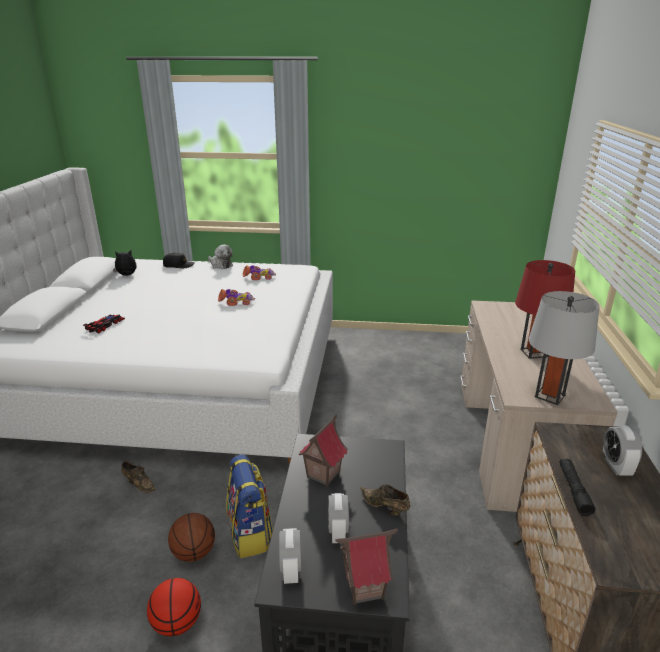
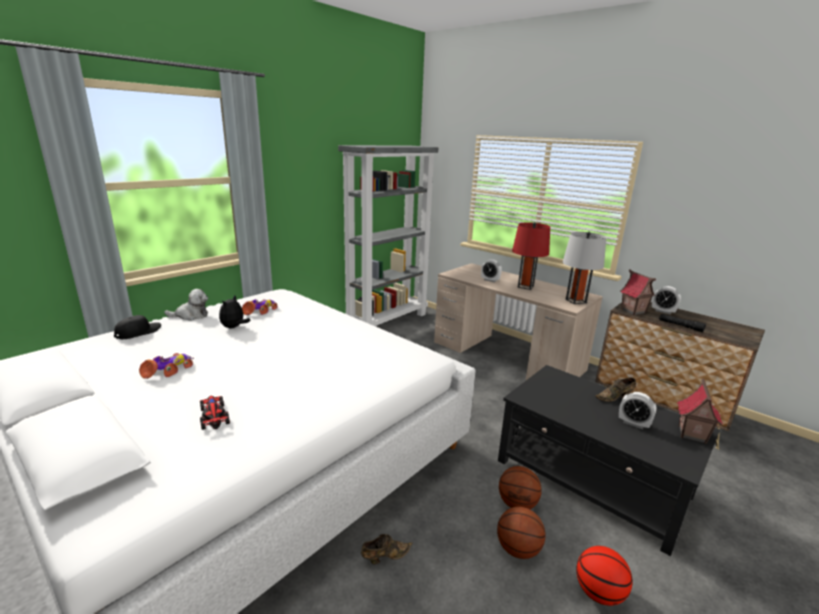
camera: 55 degrees left, 5 degrees down
(127, 275) = (90, 365): plush toy -> plush toy (234, 327)
(236, 302) = (295, 334): toy car -> toy car (169, 370)
(251, 534) = (517, 503): backpack -> basketball
(291, 570) = (667, 456): alarm clock -> alarm clock (490, 280)
(323, 474) = (565, 406): toy house -> toy house (633, 311)
(456, 342) = (387, 321): none -> grey bookcase

